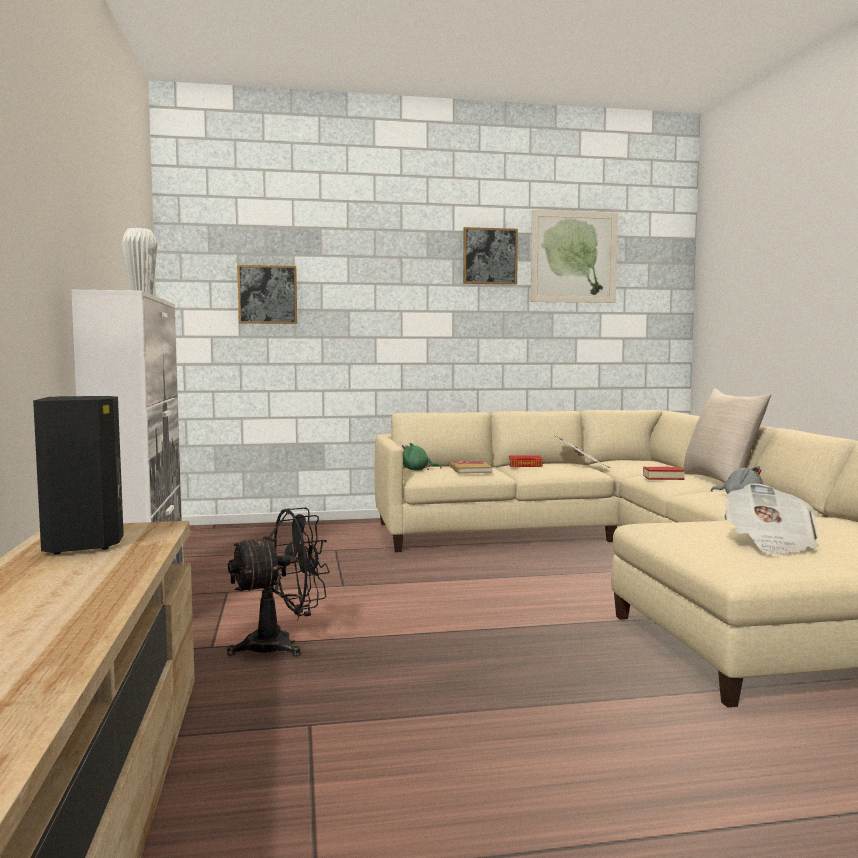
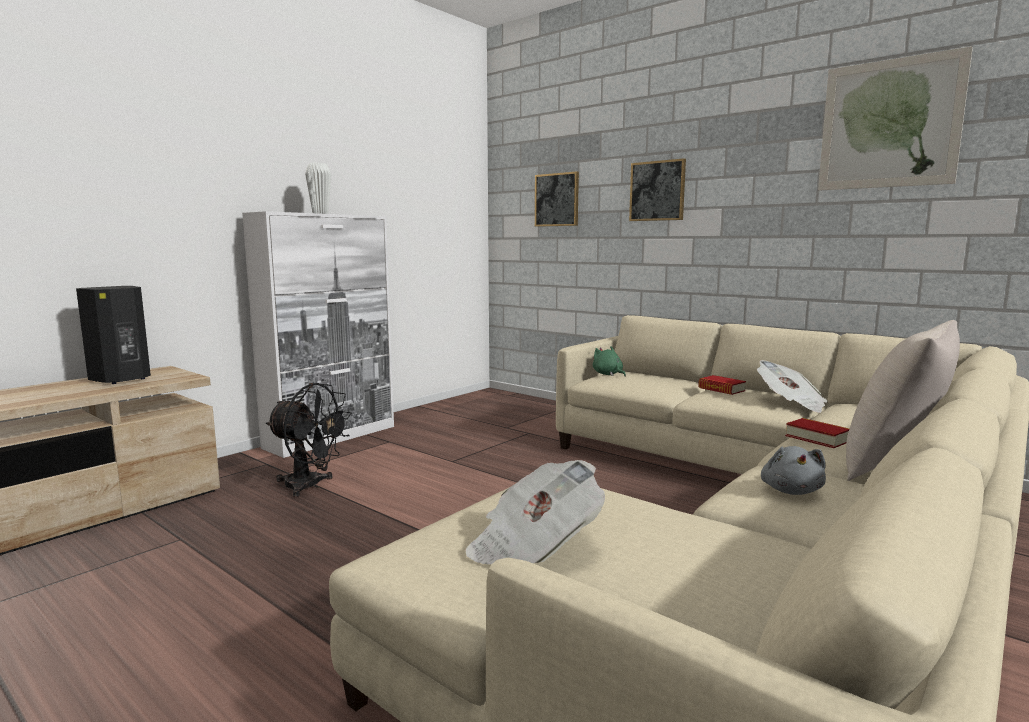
camera: 50 degrees right, 5 degrees up
(470, 469) = (648, 383): book -> none
(490, 256) = (768, 138): picture -> picture (657, 191)

